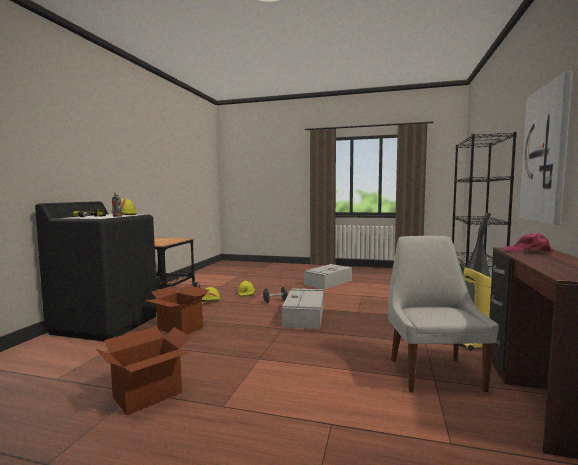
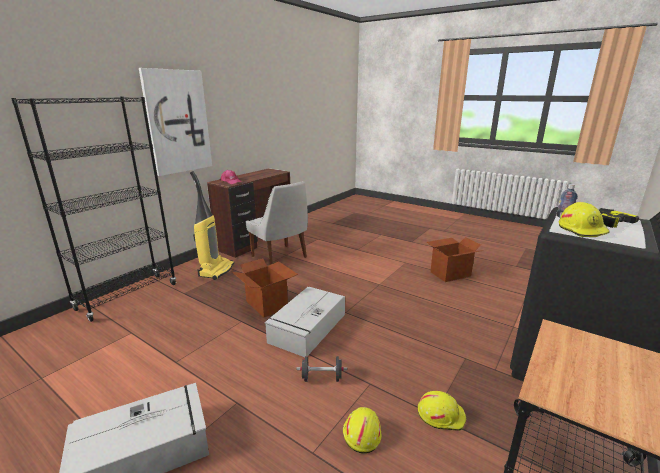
camera: 160 degrees left, 15 degrees up
(180, 328) = (459, 336): cardboard box -> cardboard box (267, 304)
(433, 373) = (280, 257): white chair -> white chair turned 60 degrees counterclockwise

